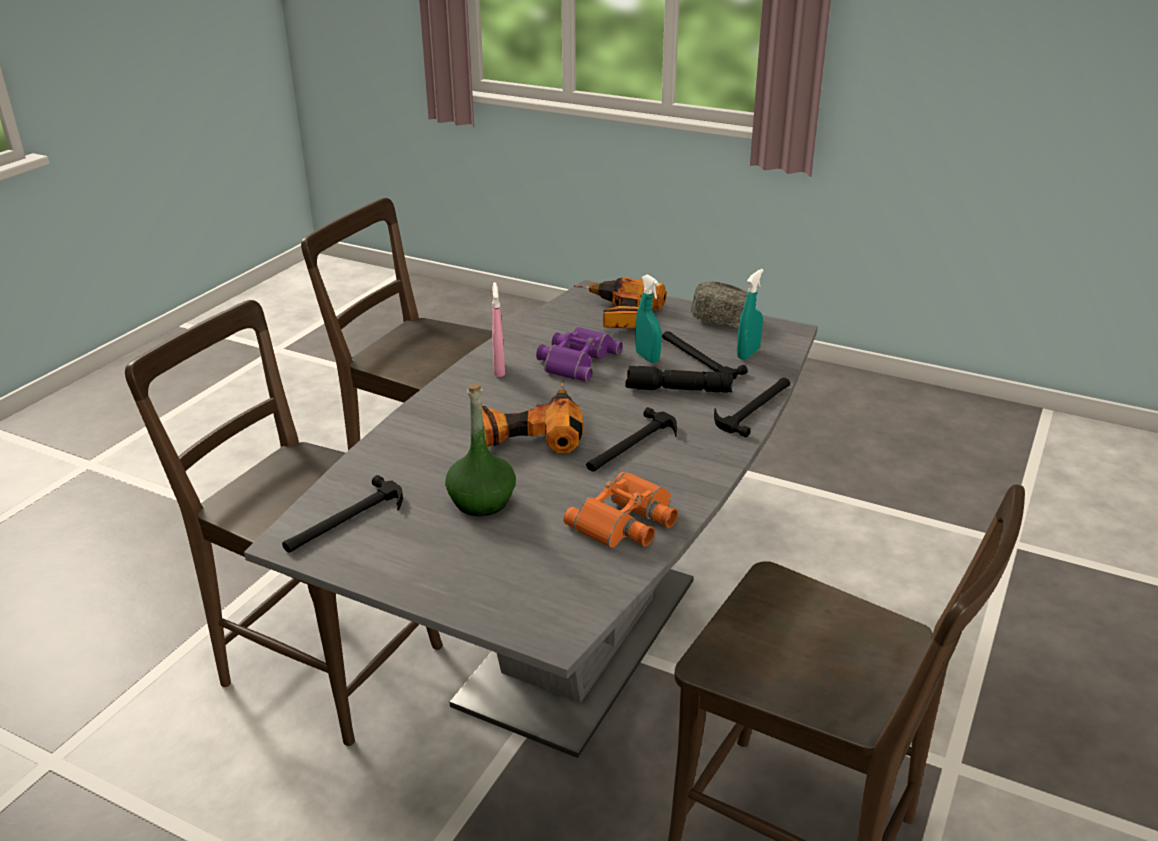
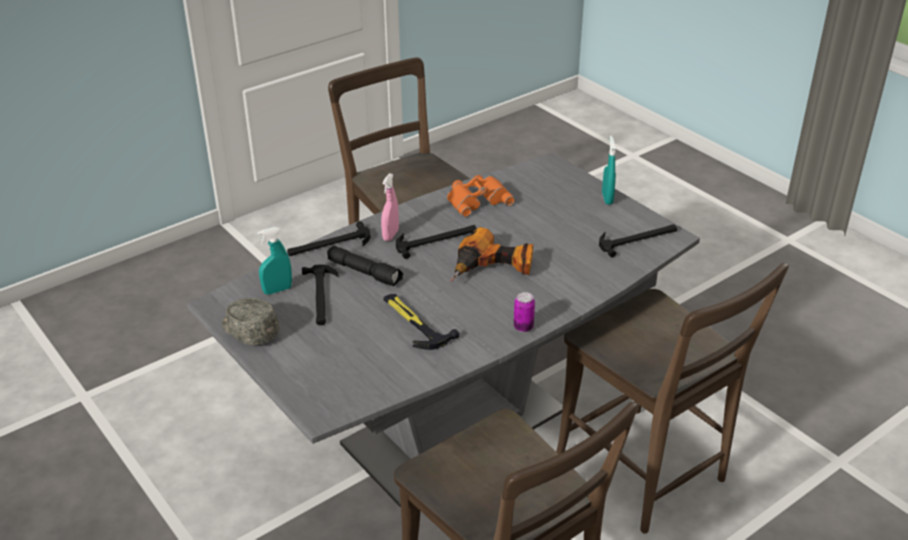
camera: 155 degrees left, 5 degrees up
(456, 382) = (523, 327): none -> can
(481, 501) = (552, 230): green bottle -> none
(499, 370) = (481, 331): pink spray bottle -> pink spray bottle (390, 235)
(575, 360) = (414, 323): purple binoculars -> hammer
(618, 315) = (332, 367): power drill -> none
(647, 357) = (356, 309): turquoise spray bottle -> turquoise spray bottle (607, 198)

